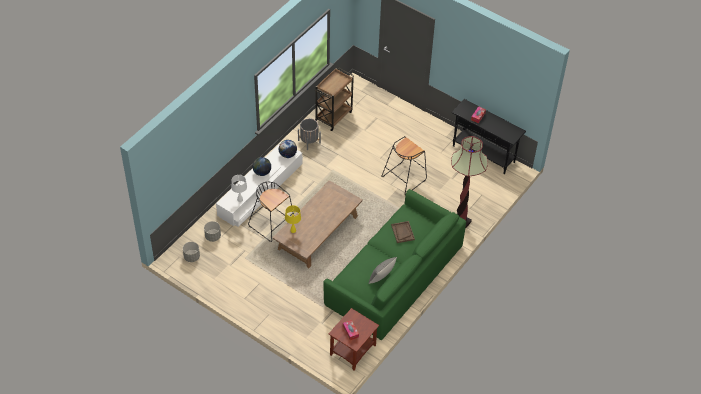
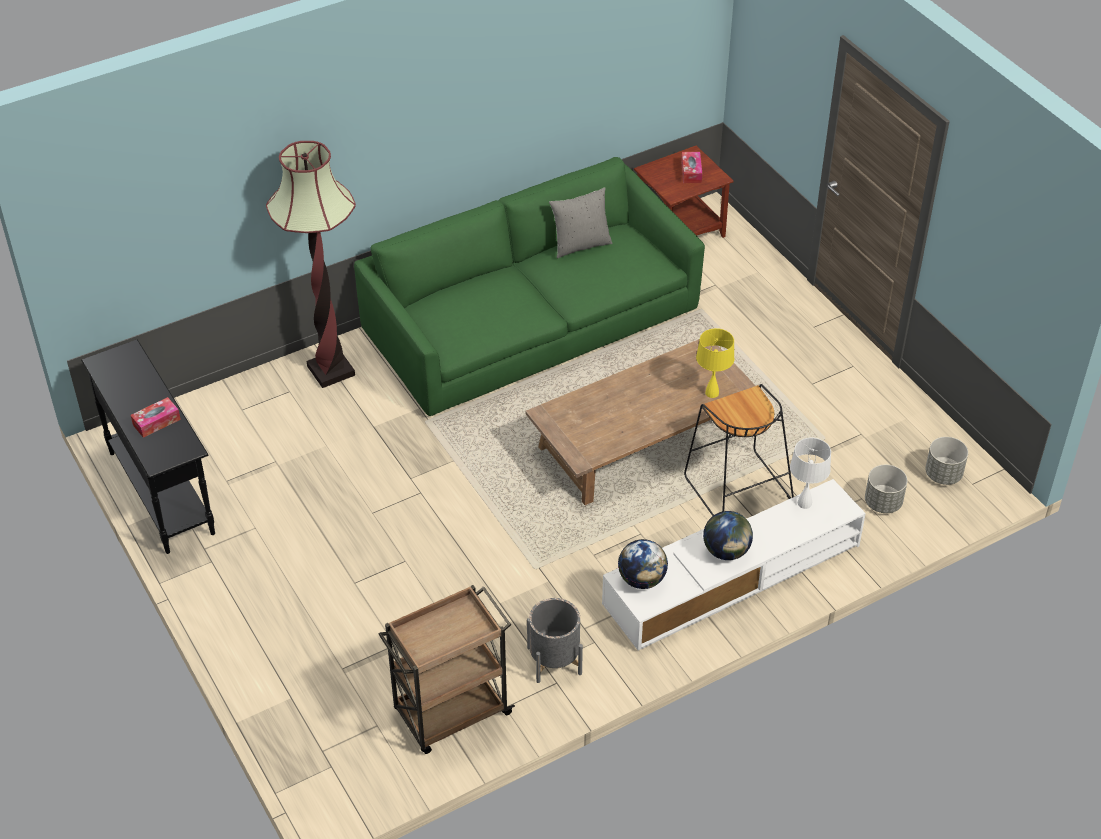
camera: 155 degrees left, 5 degrees down
(402, 232) = (488, 305): brown tray -> none
(404, 177) = (381, 497): black stool -> none

